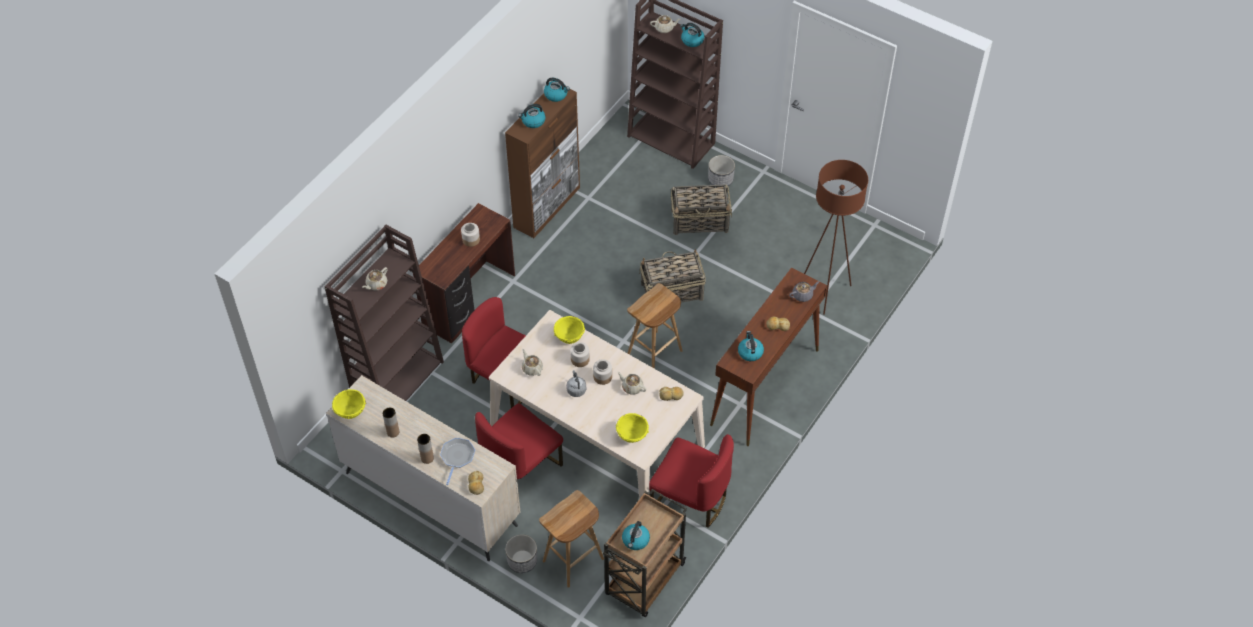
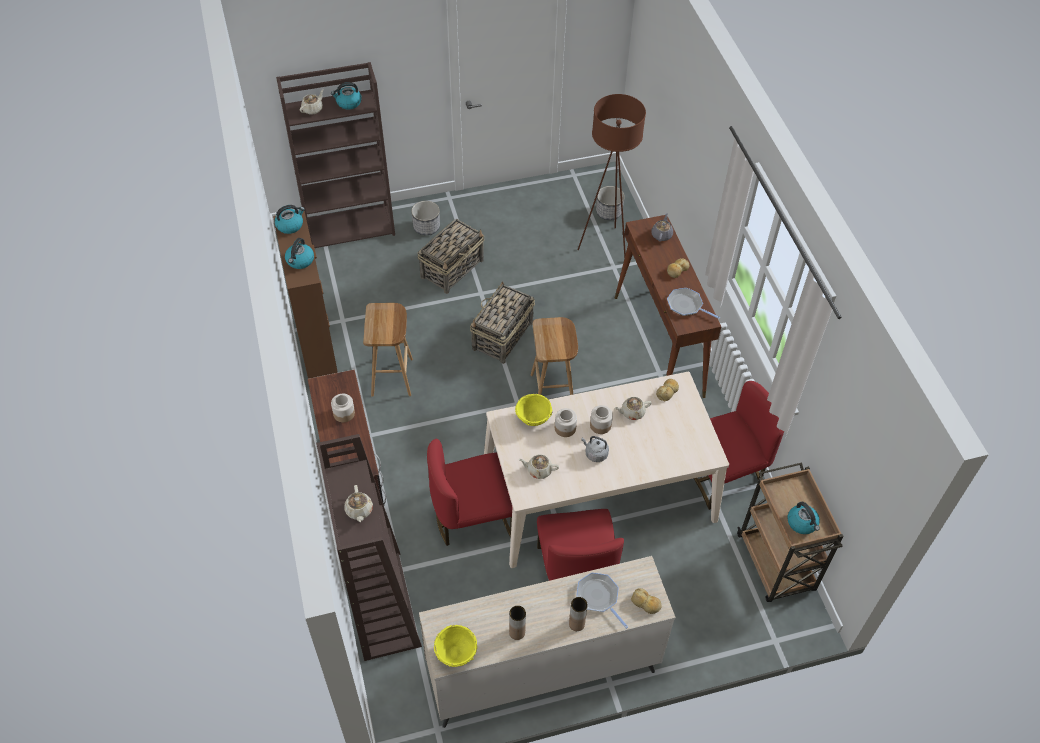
camera: 50 degrees left, 0 degrees up
(522, 561) = (677, 644): planter -> planter (609, 212)
(573, 561) = (711, 603): brown stool -> brown stool (392, 377)
(632, 436) = (685, 448): yellow bowl -> none
(750, 352) = (686, 305): kettle -> frying pan

